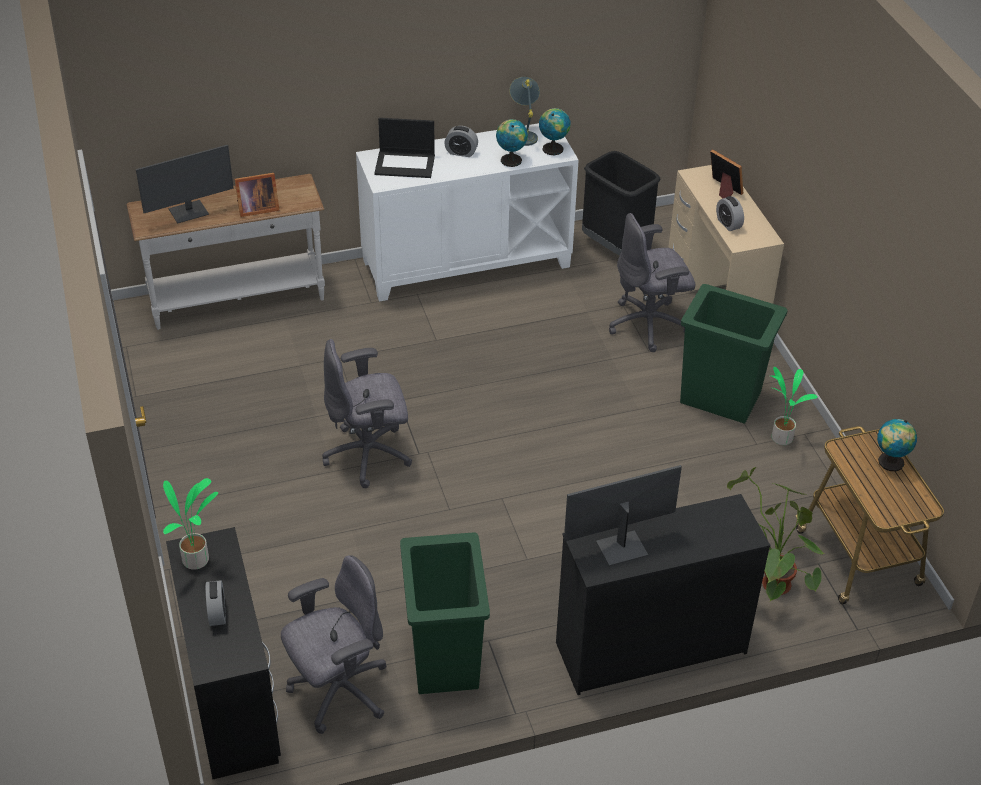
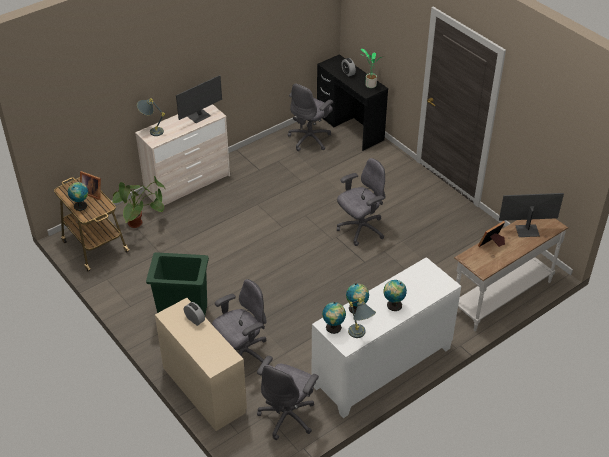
camera: 160 degrees right, 0 degrees up
(189, 212) = (527, 230): monitor -> monitor turned 45 degrees clockwise
(405, 164) = (422, 285): laptop -> none
(444, 660) = (274, 159): green trash can -> none
(461, 152) = (393, 305): alarm clock -> globe
(616, 246) = (288, 416): black trash can -> grey office chair
(650, 647) = (188, 185): black dresser -> beige dresser
(723, 189) = (205, 349): picture frame -> picture frame (92, 192)
(733, 537) = (152, 131): none -> grey table lamp
(781, 437) = (143, 300): potted plant -> none

